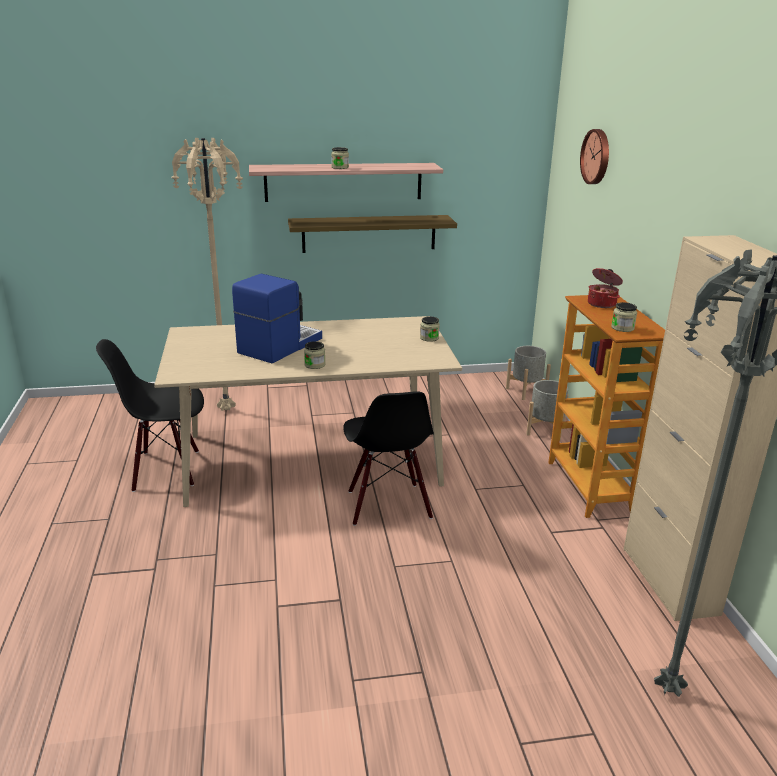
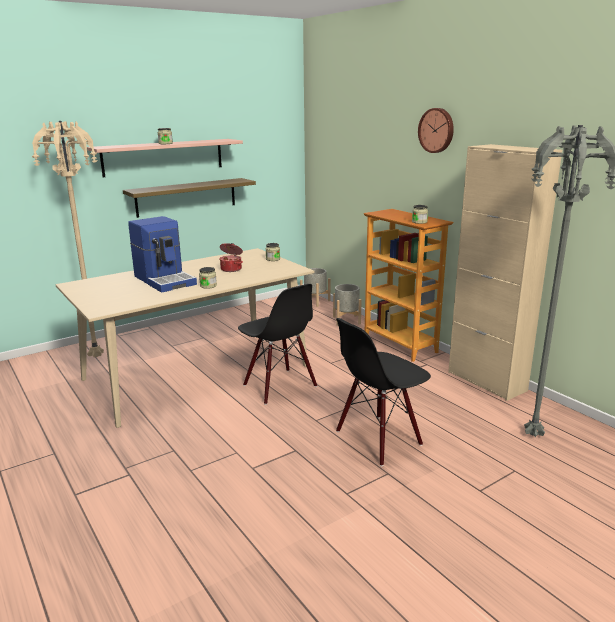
camera: 25 degrees left, 5 degrees down
(166, 469) = (78, 407): black chair -> black chair (378, 439)
(278, 346) = (165, 280): coffee machine -> coffee machine turned 135 degrees clockwise
(597, 156) = (352, 121): wall clock -> wall clock (437, 130)
(602, 304) = (391, 213): cooking pot -> cooking pot (231, 269)

